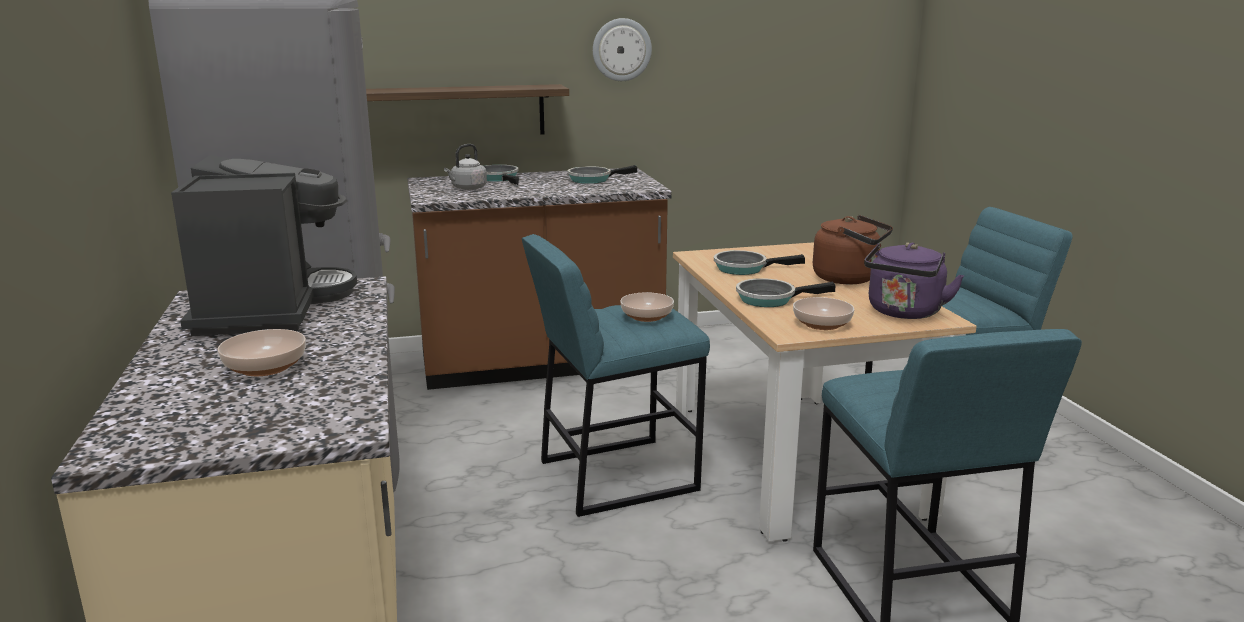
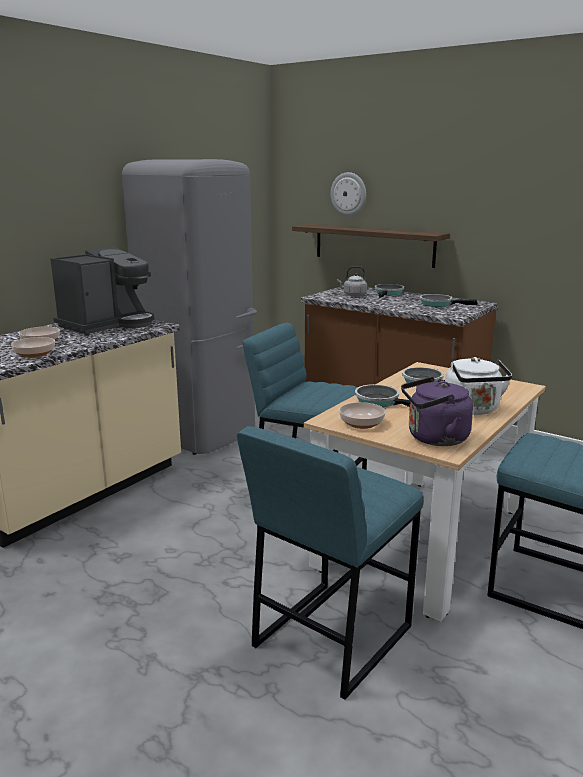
camera: 50 degrees right, 0 degrees up
(621, 50) = (498, 210): wall clock -> wall clock (348, 194)
(646, 316) = (327, 392): bowl -> bowl (34, 354)
(849, 279) = (473, 410): brown kettle -> white kettle

